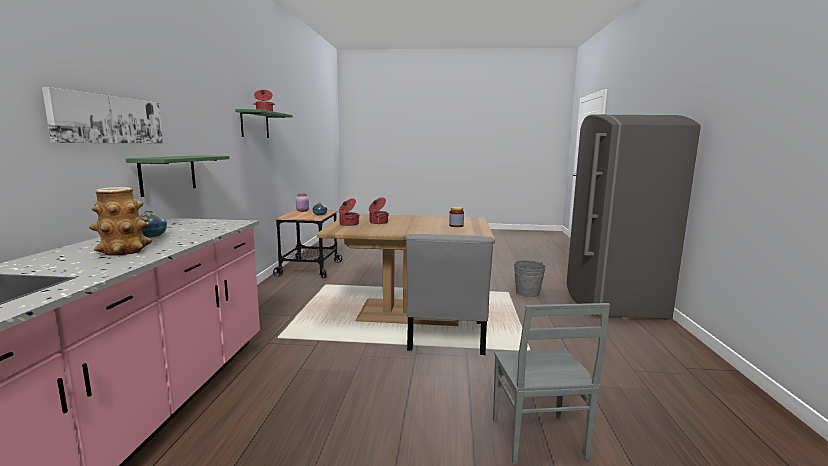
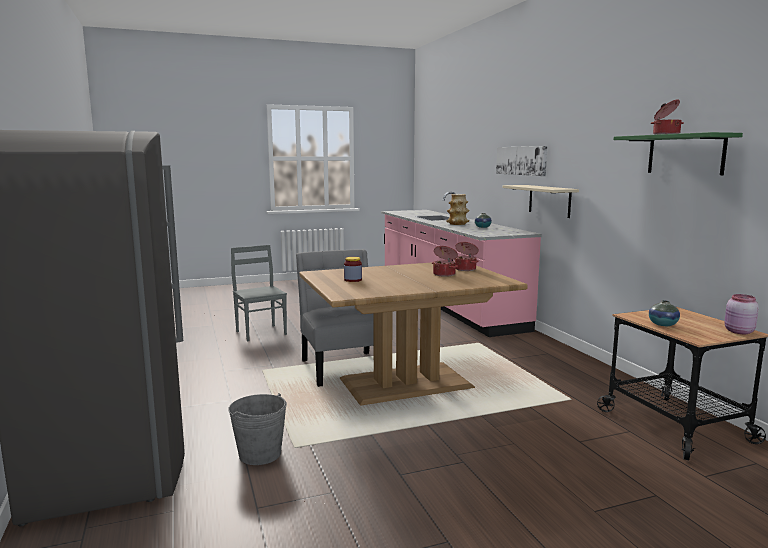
camera: 155 degrees right, 0 degrees up
(168, 174) = (549, 200): green shelf -> beige shelf

